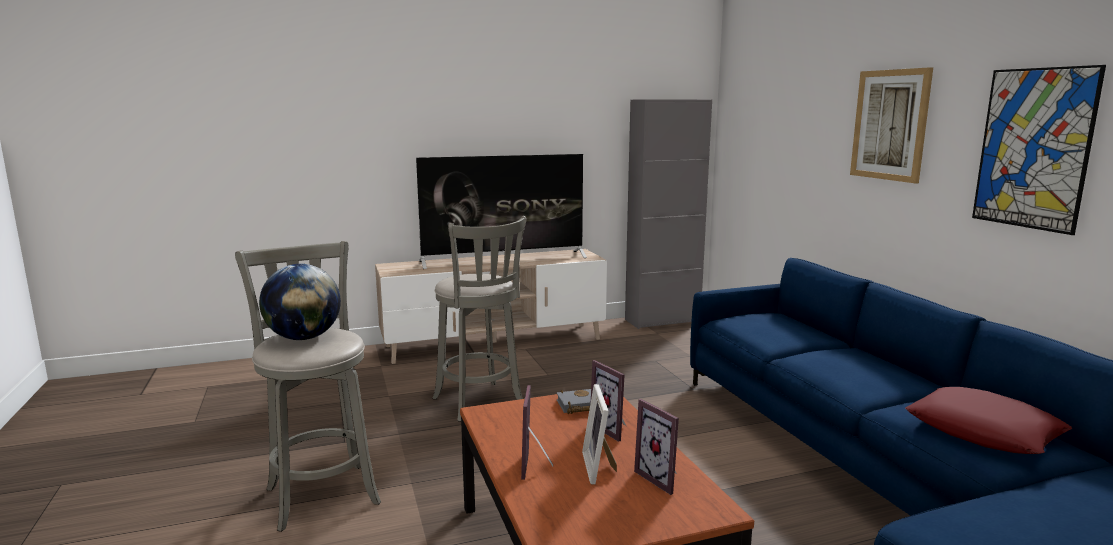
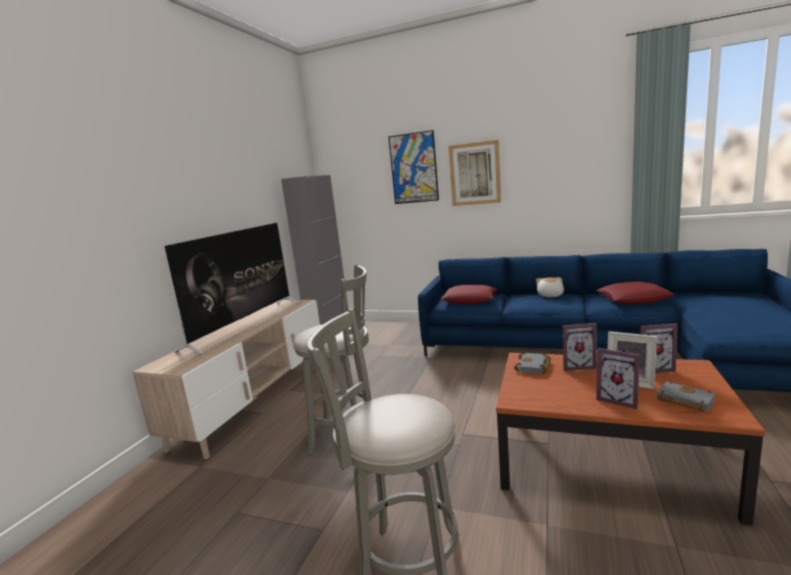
camera: 50 degrees left, 0 degrees up
(304, 338) = (390, 416): globe -> none
(575, 506) = (683, 400): none -> grey book
(769, 327) = (469, 299): none -> red pillow
(878, 368) = (550, 295): none -> plush toy
(1033, 148) = (565, 173): picture -> picture (413, 168)

